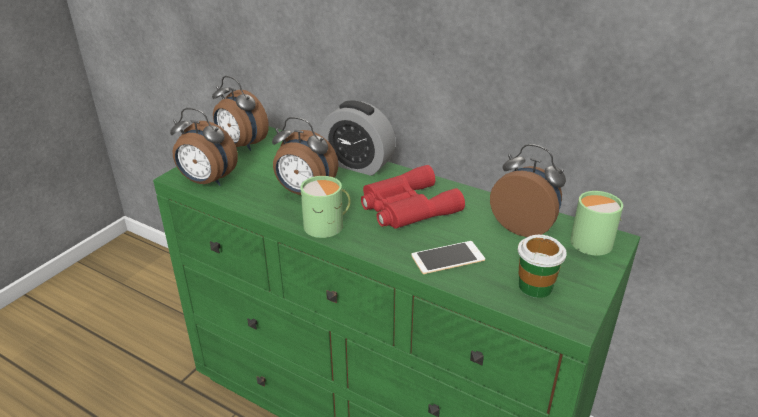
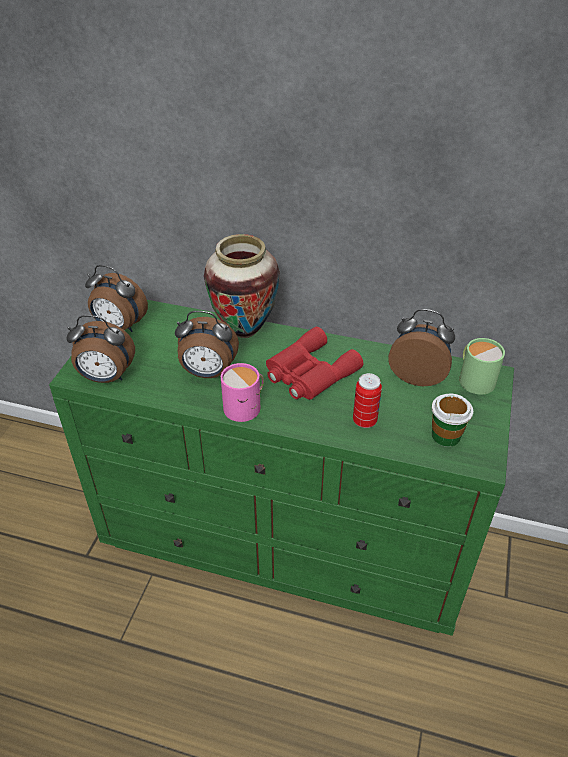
camera: 15 degrees left, 10 degrees up
(328, 225) = (246, 406): green mug -> pink mug
(357, 164) = (244, 331): alarm clock -> vase
(448, 258) = (364, 421): phone -> can

